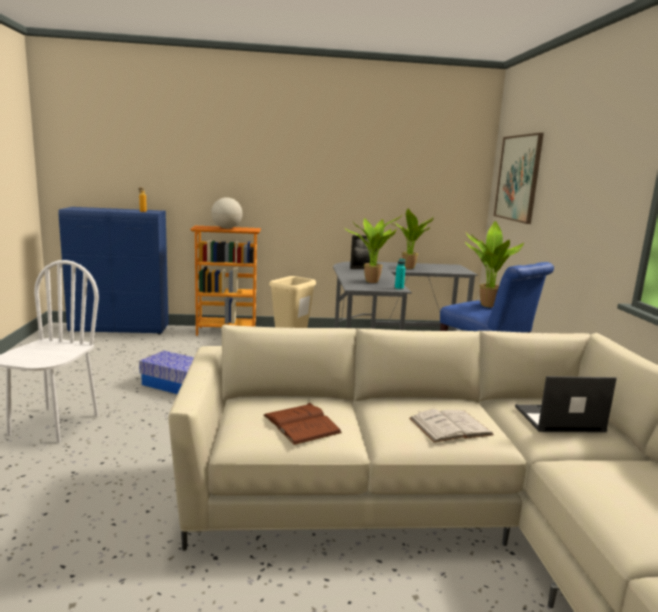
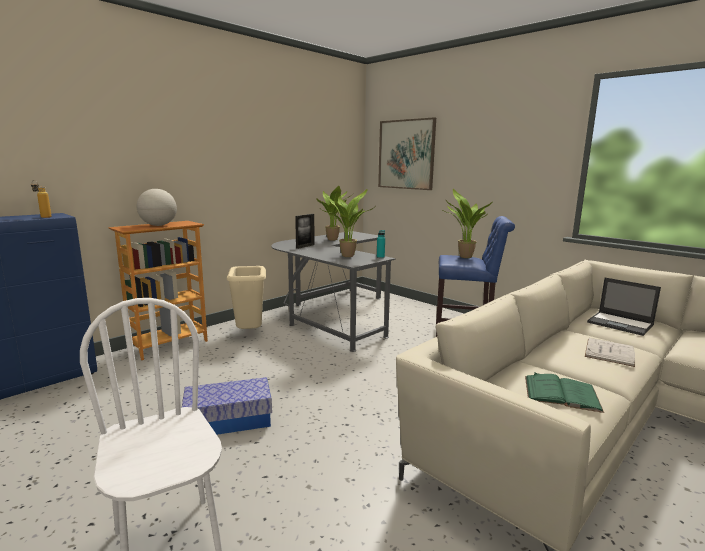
camera: 40 degrees left, 0 degrees up
(301, 424) = (561, 393): brown book -> green book
(558, 419) = (621, 324): laptop -> laptop turned 90 degrees counterclockwise

